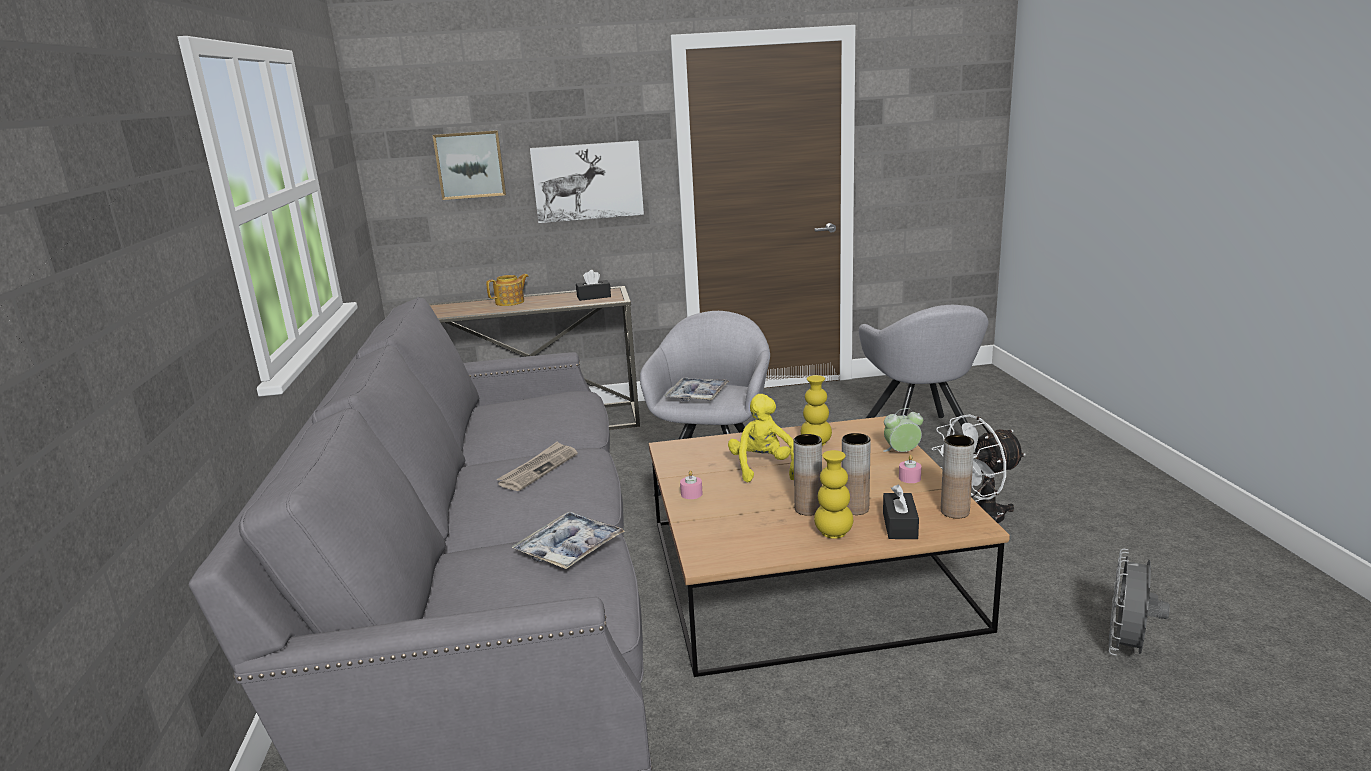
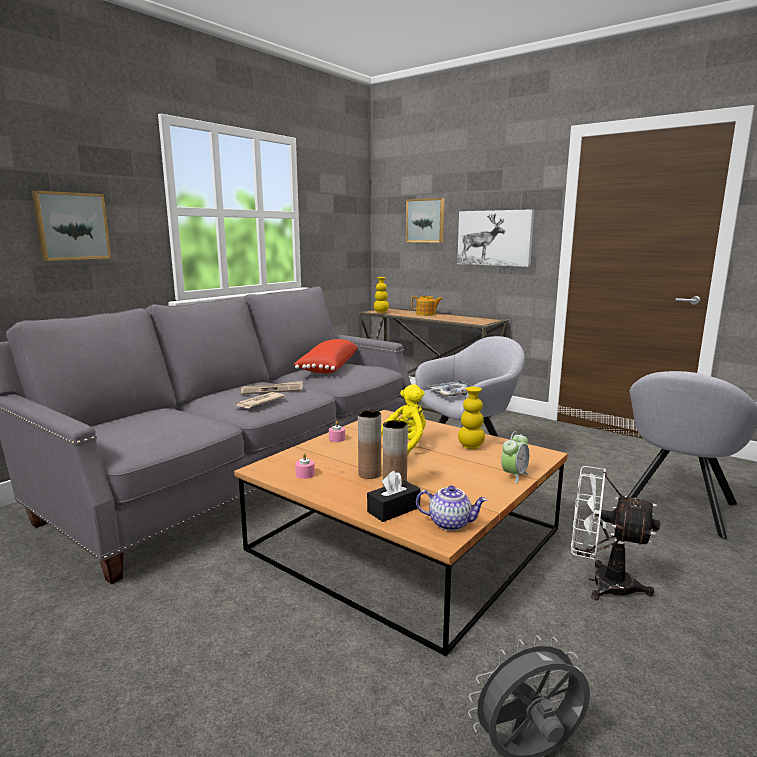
camera: 45 degrees right, 5 degrees down
(156, 291) = (71, 226): none -> picture
(508, 416) = (327, 368): none -> red pillow
(569, 549) = (188, 422): tray -> none
(573, 489) = (259, 402): none -> newspaper
(594, 297) = (473, 320): black tissue box -> none
(833, 533) = (347, 492): yellow vase -> yellow vase (381, 312)
(902, 452) = (514, 476): alarm clock -> alarm clock turned 90 degrees clockwise
(909, 478) = (476, 491): pink candle -> pink candle (305, 474)
(955, 512) = (450, 523): brown vase -> teapot

